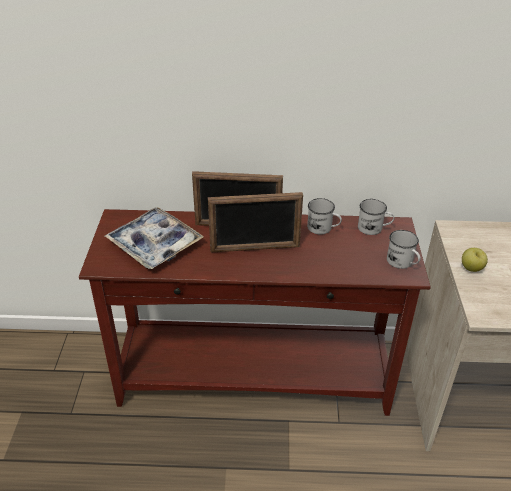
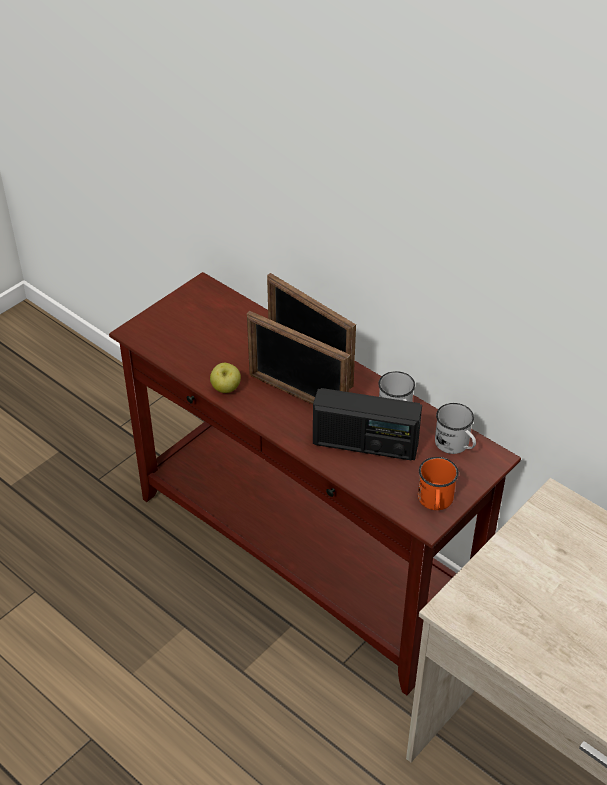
camera: 40 degrees right, 5 degrees up
(155, 244) = (207, 337): tray -> none
(327, 254) = (365, 444): none -> radio
(402, 263) = (435, 502): white mug -> orange mug
(471, 269) = (511, 556): apple -> apple (226, 389)

